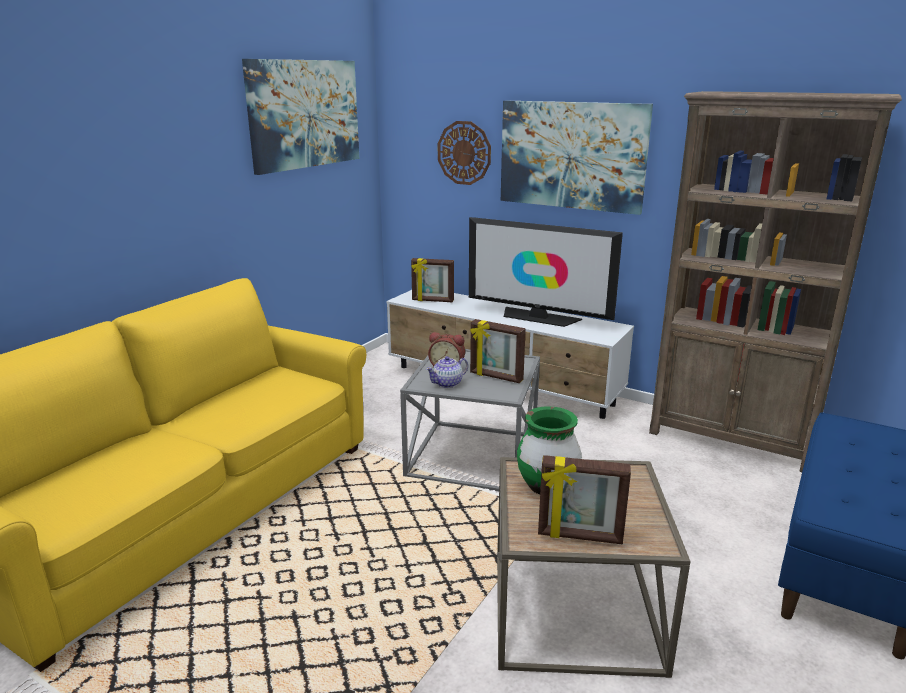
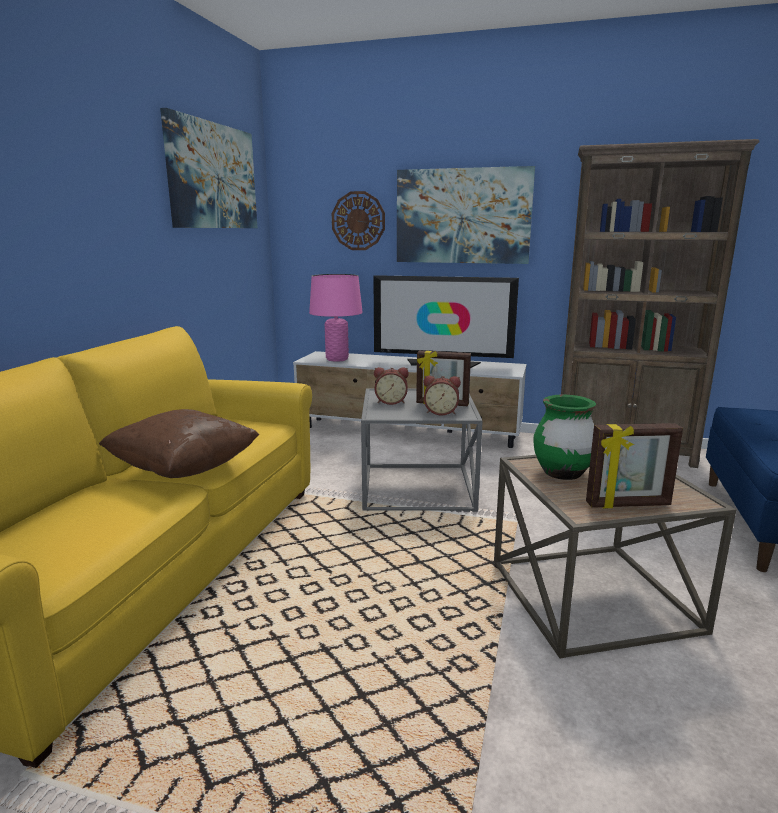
camera: 15 degrees left, 5 degrees down
(214, 429) = (184, 470): none -> brown pillow
(432, 301) = (337, 359): picture frame -> pink table lamp
(448, 383) = (402, 412): teapot -> none
(487, 388) = (441, 412): none -> alarm clock

